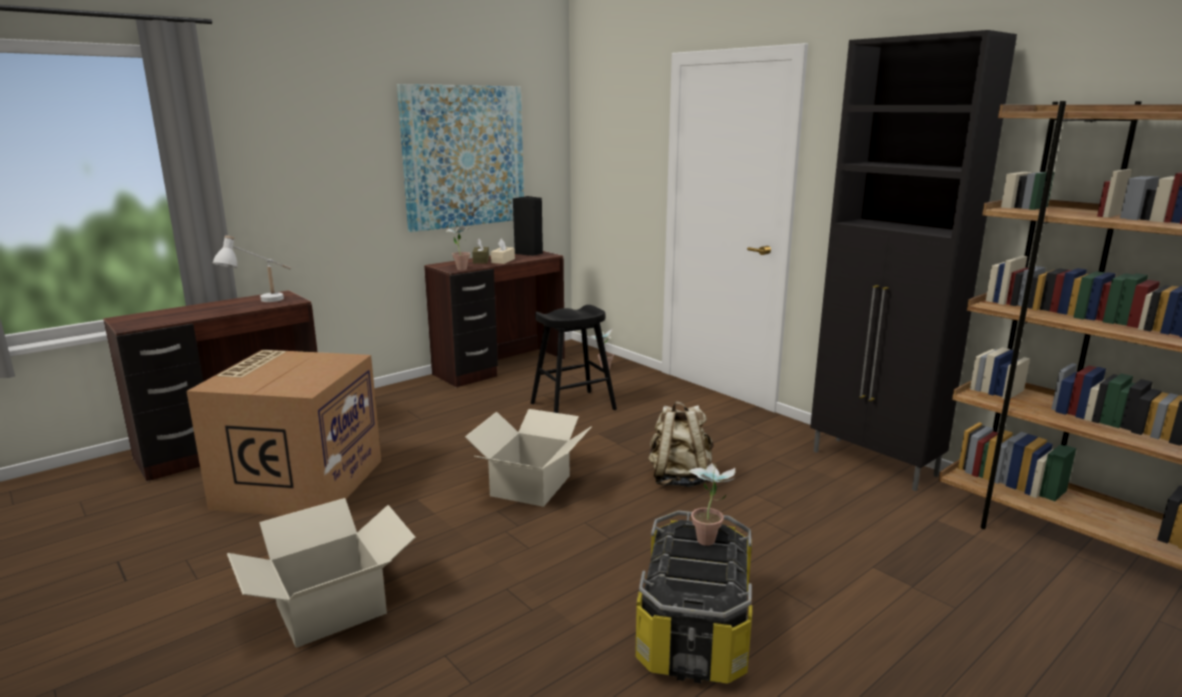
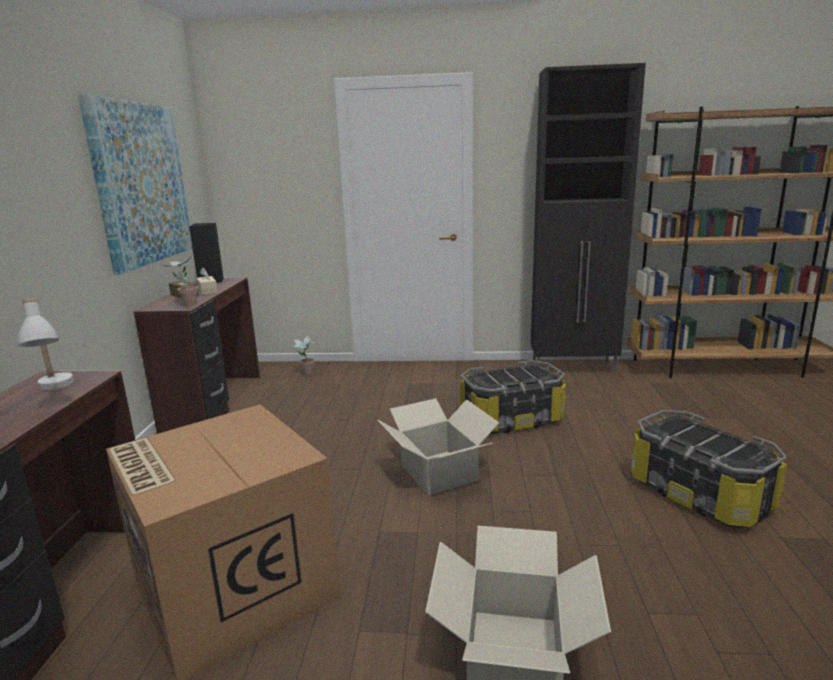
camera: 45 degrees left, 0 degrees up
(573, 406) = (344, 407): black stool -> none
(679, 479) = (511, 420): beige backpack -> storage box
(709, 537) = (681, 426): potted plant -> none

